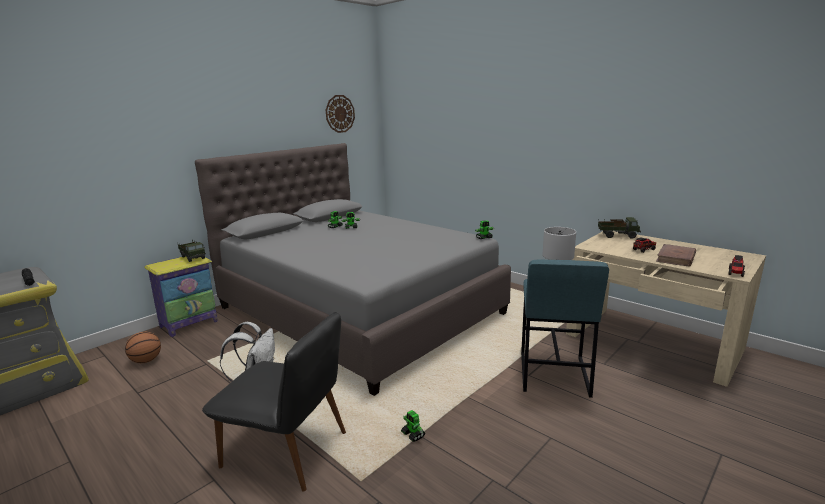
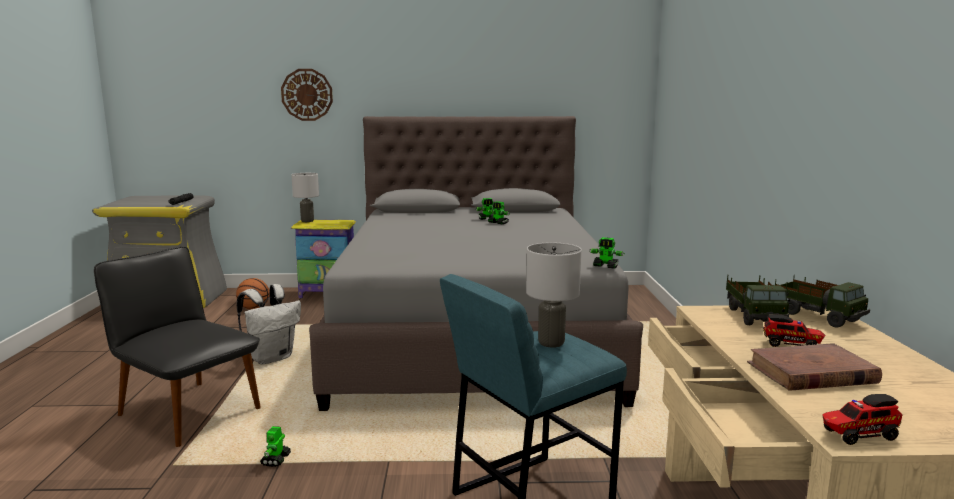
camera: 45 degrees right, 5 degrees down
(160, 265) = (308, 221): none -> white table lamp
(193, 257) = (341, 222): toy truck -> toy truck (754, 316)
(285, 449) = (189, 412): black chair -> black chair turned 150 degrees clockwise
(340, 113) = (578, 76): wall clock -> wall clock (307, 94)

